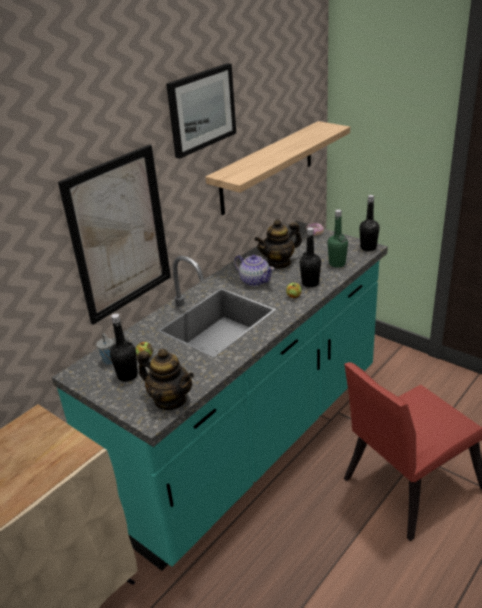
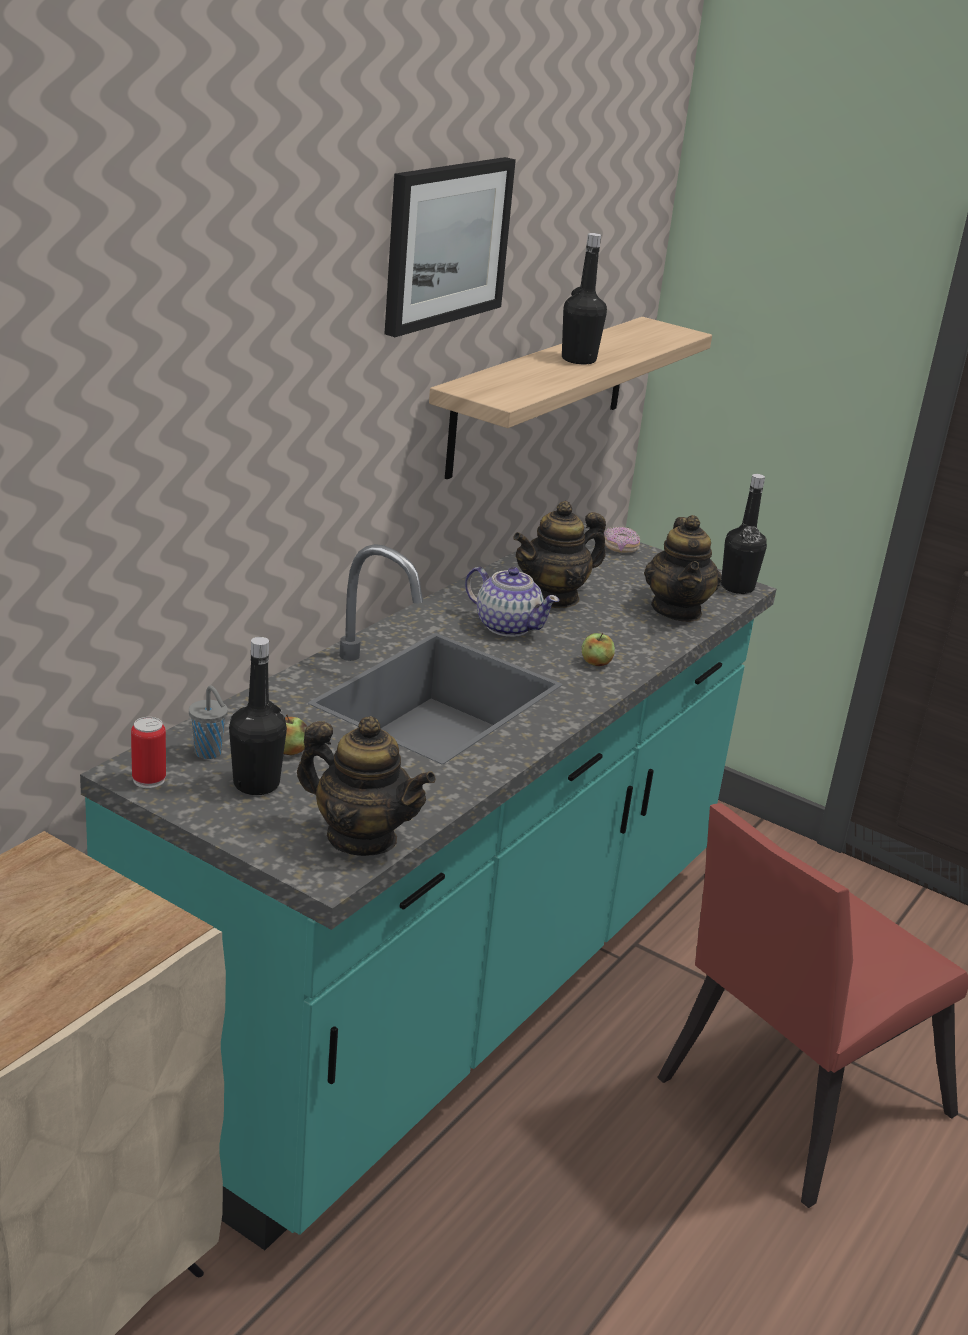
camera: 10 degrees left, 5 degrees down
(80, 377) = (149, 779): none -> can
(119, 234) = (257, 479): picture -> none
(310, 283) = (627, 642): black bottle -> black bottle (578, 359)
(337, 263) = (677, 610): green bottle -> teapot

